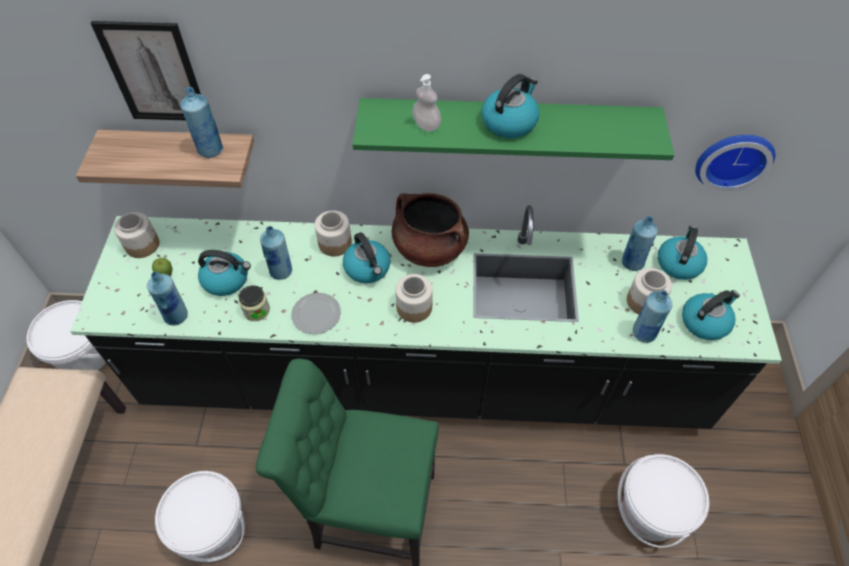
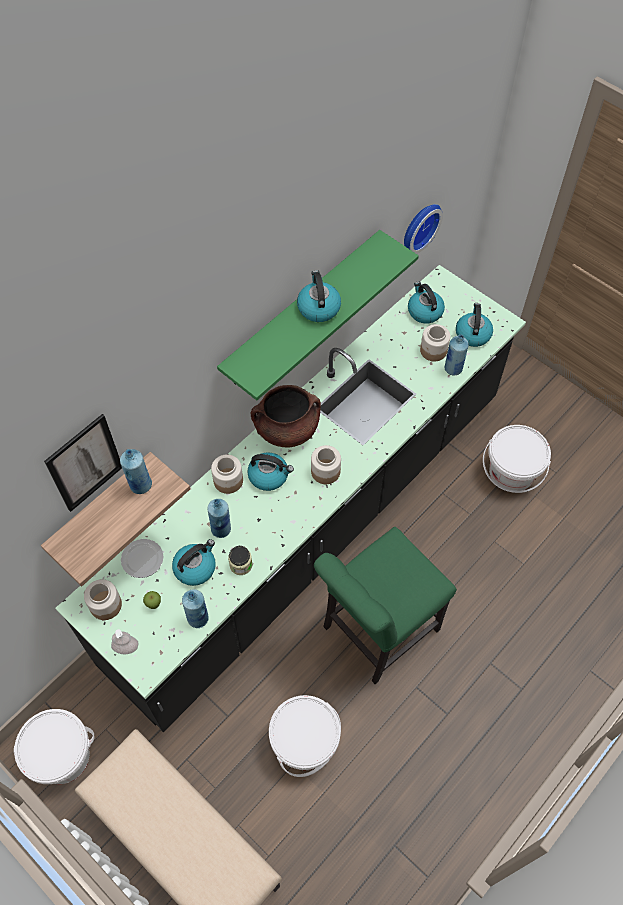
camera: 50 degrees left, 5 degrees up
(316, 315) = (278, 531): plate -> plate (142, 560)
(426, 125) = (279, 349): soap dispenser -> soap dispenser (126, 647)
(632, 262) = (402, 333): blue bottle -> none

